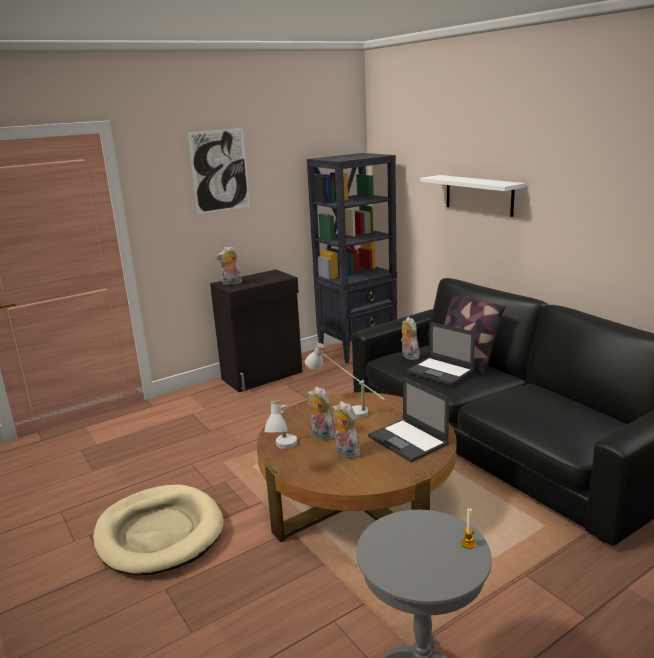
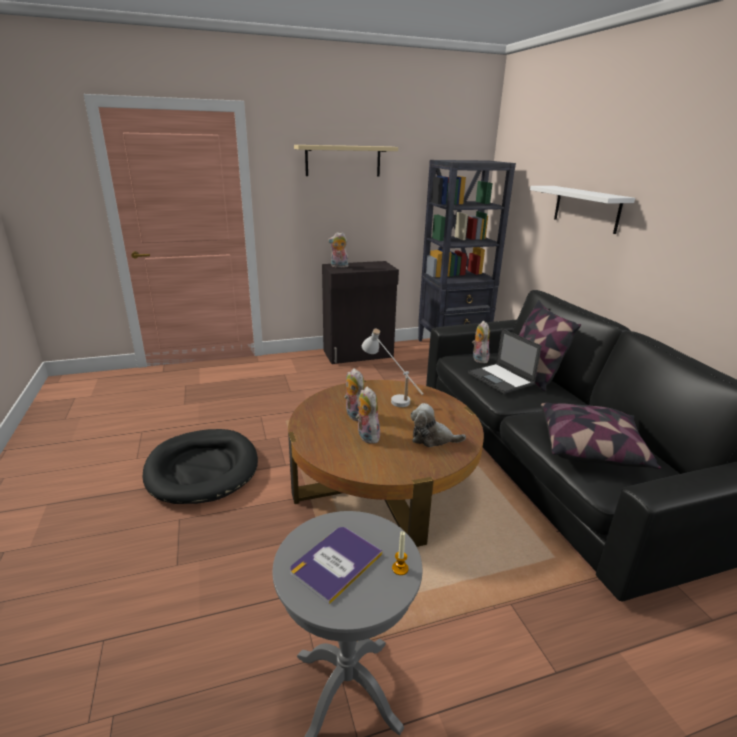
camera: 15 degrees right, 5 degrees up
(159, 533) = (202, 469): beige dog bed -> black dog bed
(220, 170) = (343, 161): picture -> beige shelf
(284, 451) = (313, 423): white table lamp -> none
(408, 440) = (432, 438): laptop -> plush toy
(414, 554) = (336, 563): none -> book
(550, 418) = (591, 448): none -> pillow

